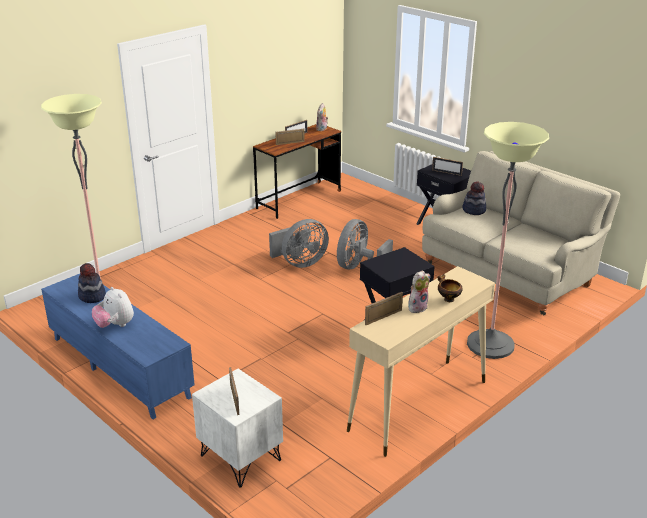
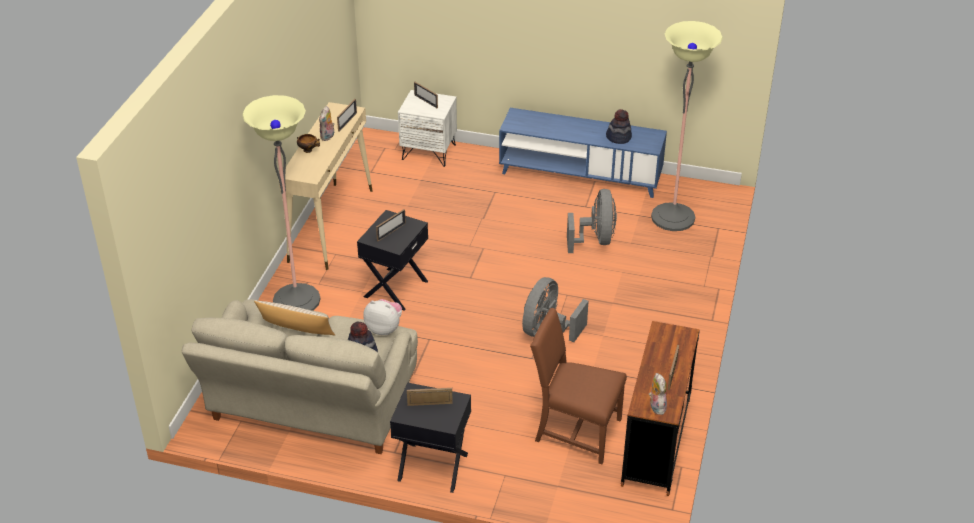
camera: 150 degrees right, 10 degrees up
(115, 325) = (569, 124): plush toy -> plush toy (384, 328)
(290, 143) = (661, 353): picture frame -> picture frame (391, 232)
(340, 215) = (575, 431): none -> brown chair
(359, 267) = (482, 349): grey fan -> grey fan (595, 240)
(517, 236) = (296, 330): none -> beige pillow

